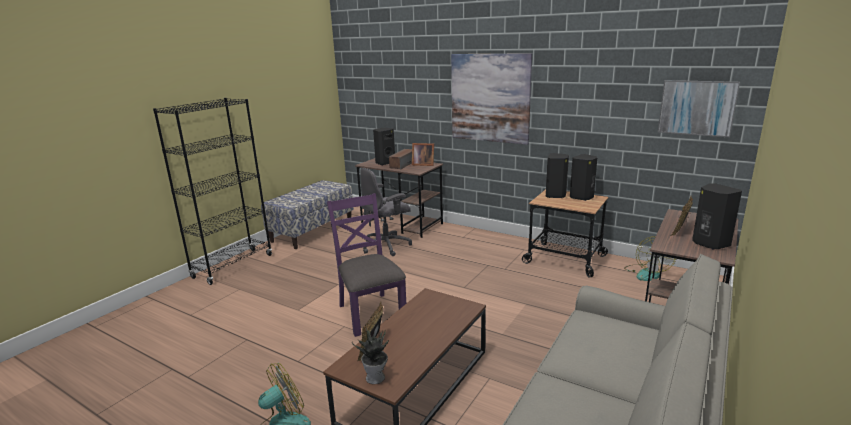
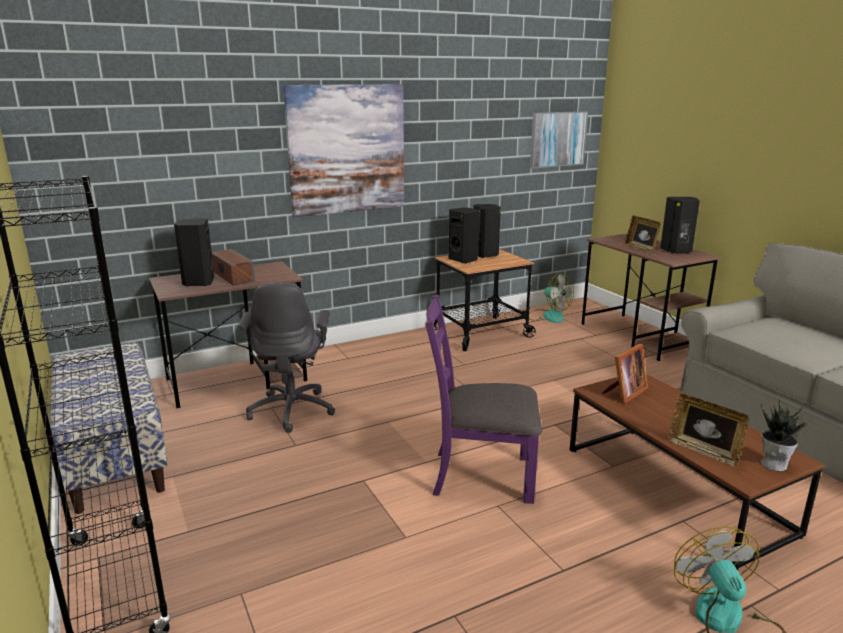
camera: 60 degrees left, 0 degrees up
(422, 164) = (261, 269): picture frame -> picture frame (624, 393)

